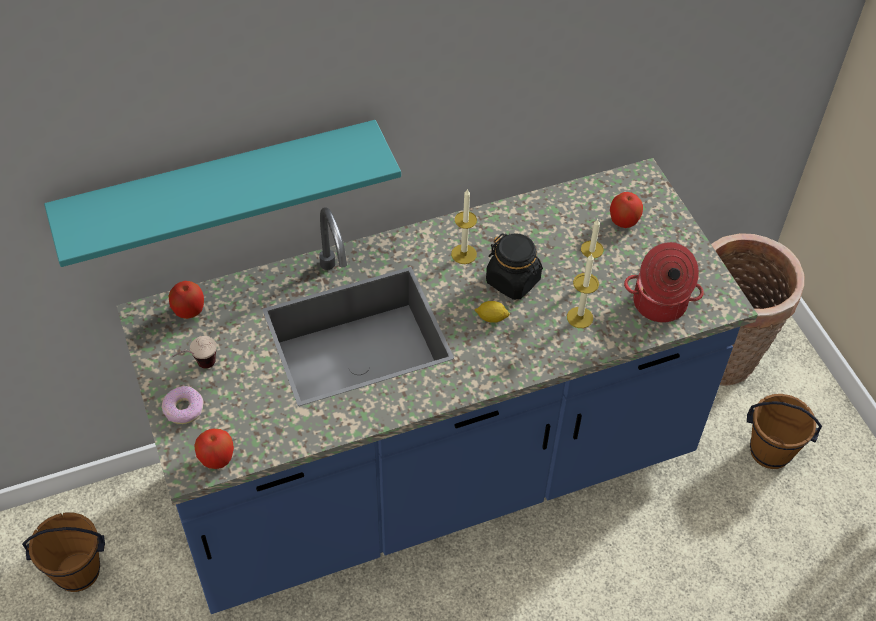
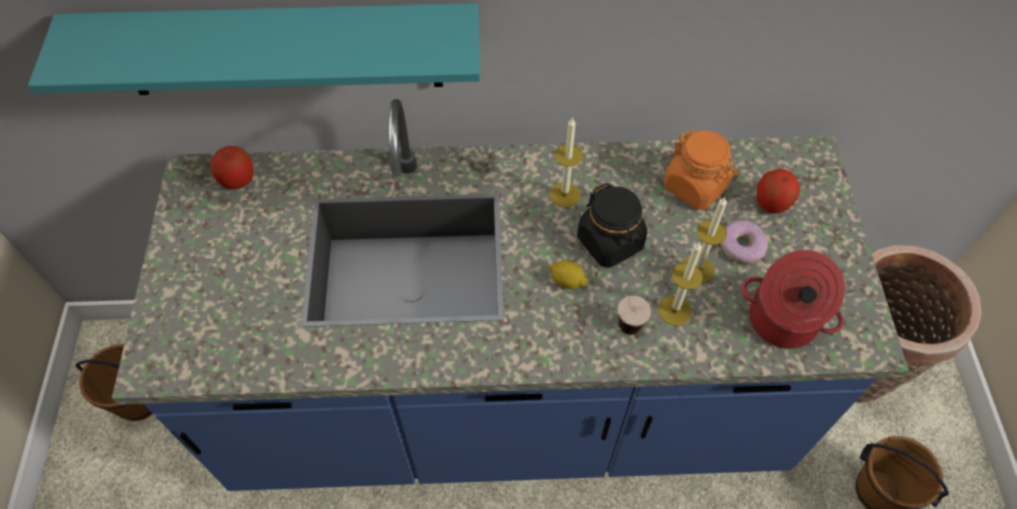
camera: 20 degrees right, 5 degrees up
(183, 409) = (177, 293): donut -> donut (741, 246)
(198, 368) = (215, 248): cup -> cup (618, 330)
(217, 458) = (183, 364): apple -> none
(562, 222) = (695, 186): none -> orange jar

